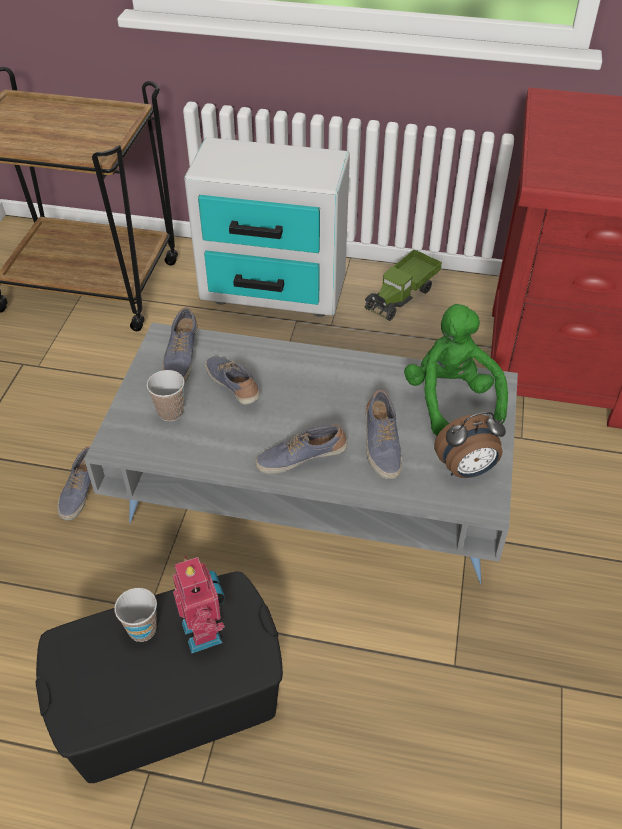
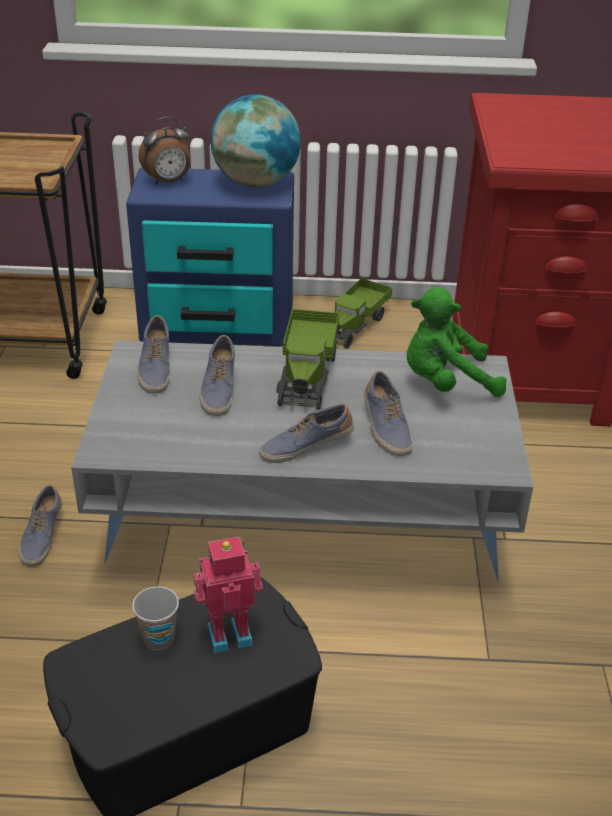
camera: 10 degrees left, 10 degrees down
(170, 412) = (156, 418): cup -> none
(205, 632) = (229, 633): toy robot -> toy robot turned 75 degrees counterclockwise
(233, 386) = (218, 389): shoe -> shoe turned 135 degrees counterclockwise
(273, 296) = (218, 335): white nightstand -> blue nightstand
(310, 163) = (256, 183): none -> globe
(320, 376) = (307, 374): none -> toy truck
(450, 399) = (445, 383): green plush toy -> green plush toy turned 75 degrees counterclockwise
(466, 470) = (478, 442): alarm clock -> alarm clock (168, 182)

